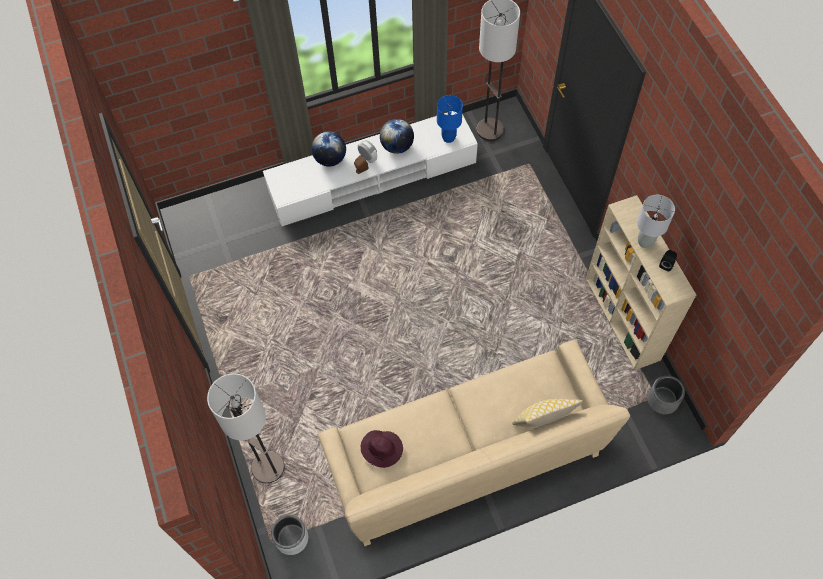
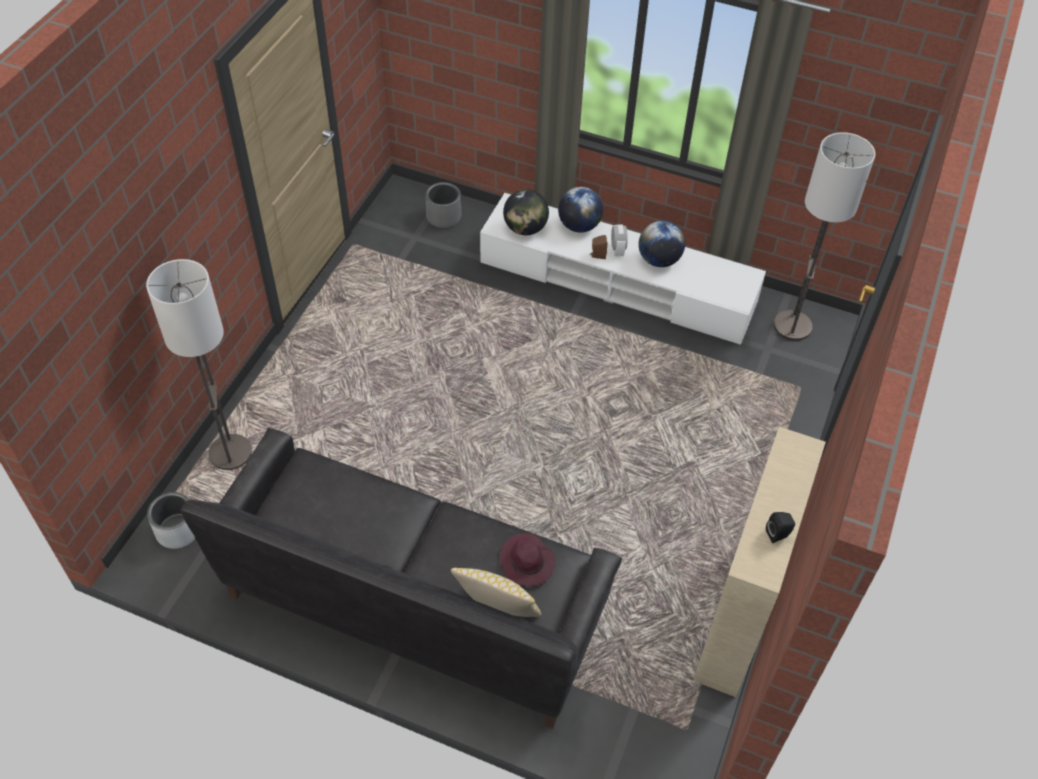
camera: 40 degrees right, 10 degrees down
(301, 185) = (525, 228): none -> globe
(382, 449) = (312, 496): purple hat -> purple hat (527, 562)
(448, 138) = (722, 289): blue table lamp -> none
(466, 458) = (413, 606): beige sofa -> black sofa
(645, 242) = (779, 494): grey table lamp -> none
(663, 400) = (691, 740): grey planter -> grey planter (443, 217)

